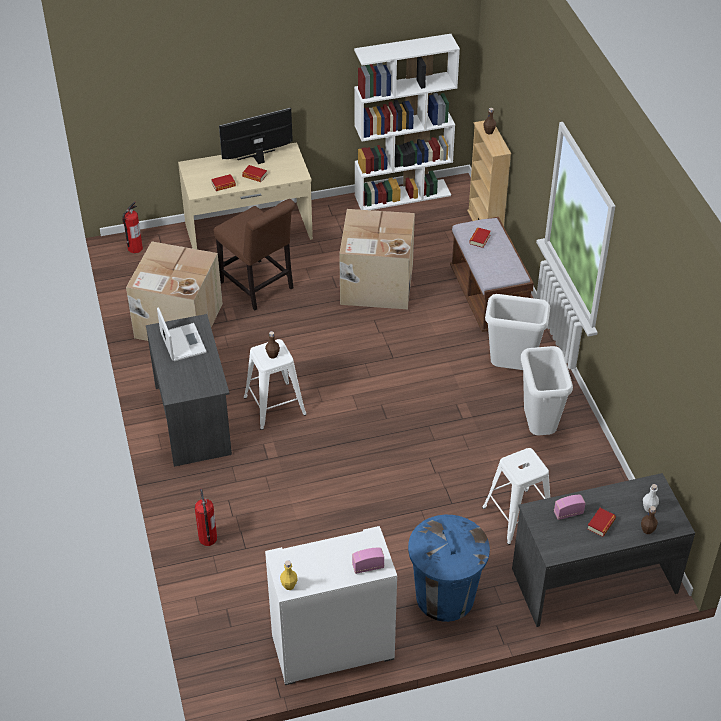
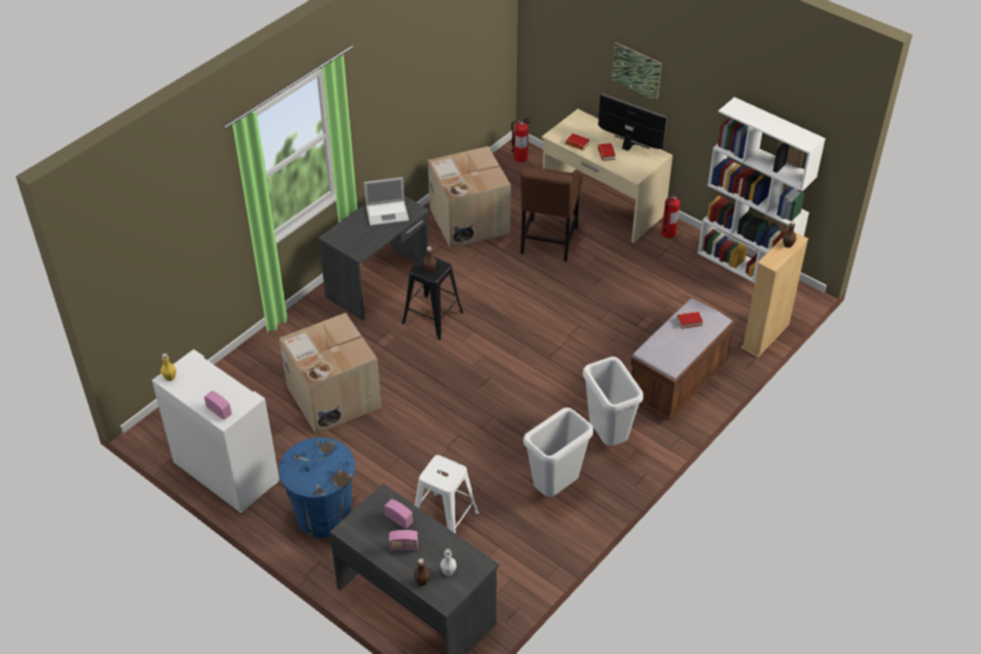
camera: 55 degrees right, 0 degrees up
(182, 342) = (388, 213): laptop -> laptop turned 45 degrees clockwise
(208, 539) = (273, 351): fire extinguisher -> fire extinguisher (668, 233)
(238, 85) = (636, 71): none -> picture
(275, 406) = (432, 318): white stool -> black stool
(375, 284) = (620, 305): cardboard box -> cardboard box (332, 396)
(601, 524) = (403, 546): book -> radio

